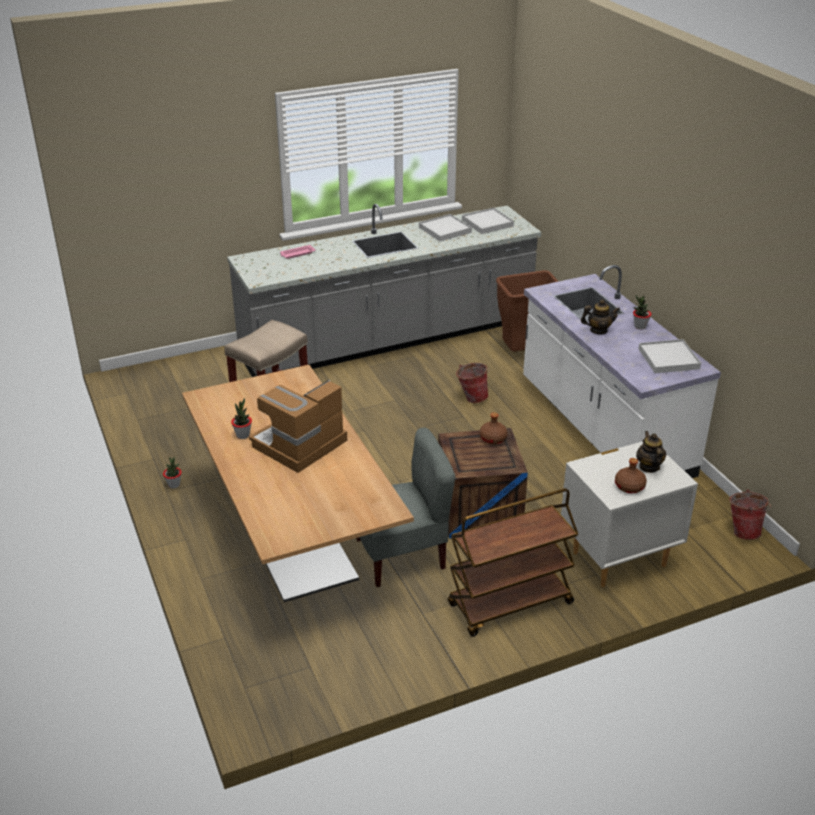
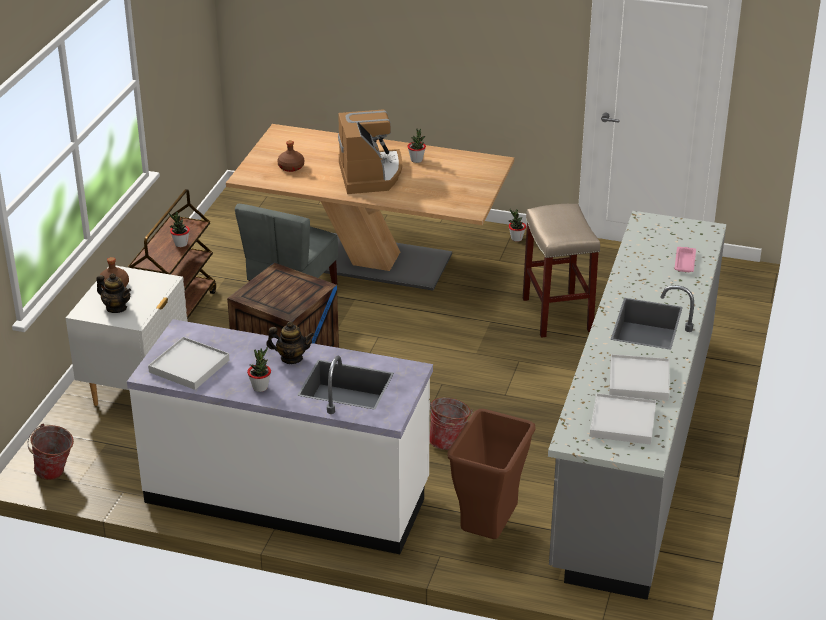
camera: 130 degrees right, 0 degrees up
(493, 438) = (290, 305): brown bottle -> brown bottle (291, 167)
(507, 526) = (181, 244): none -> potted plant
(598, 330) = (291, 358): teapot -> teapot turned 120 degrees counterclockwise

